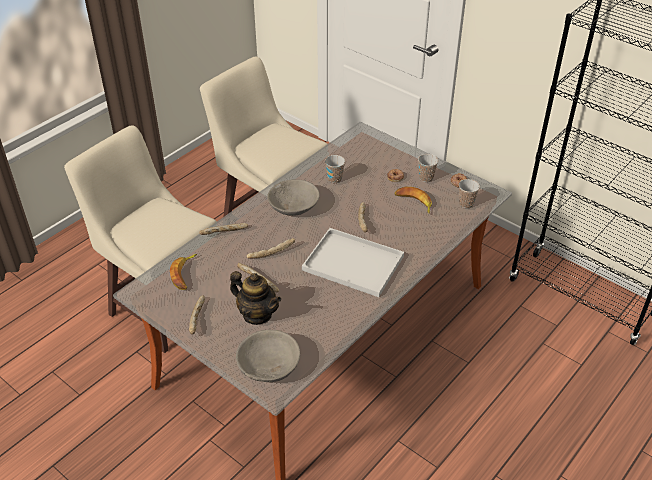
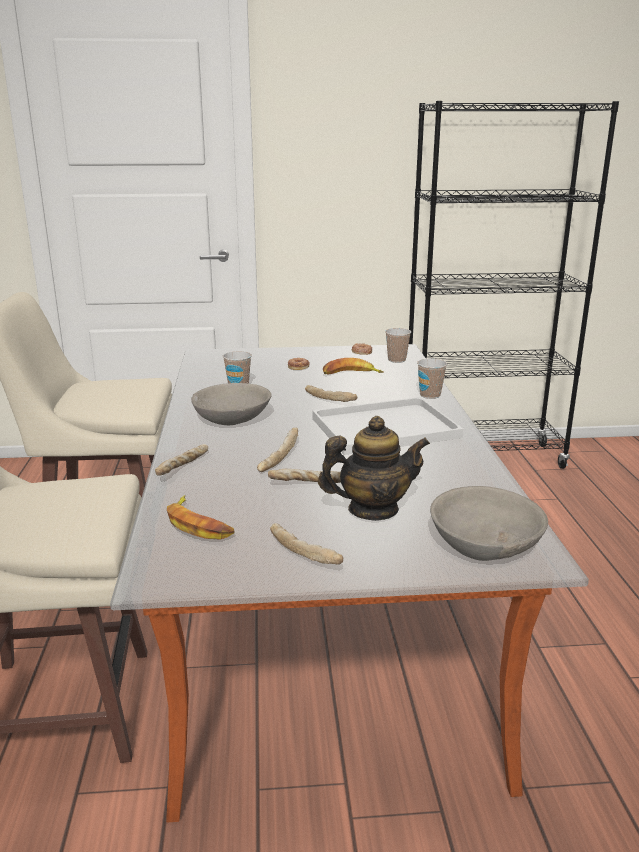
camera: 45 degrees left, 20 degrees down
(426, 178) = (328, 358): cup -> cup (430, 395)

